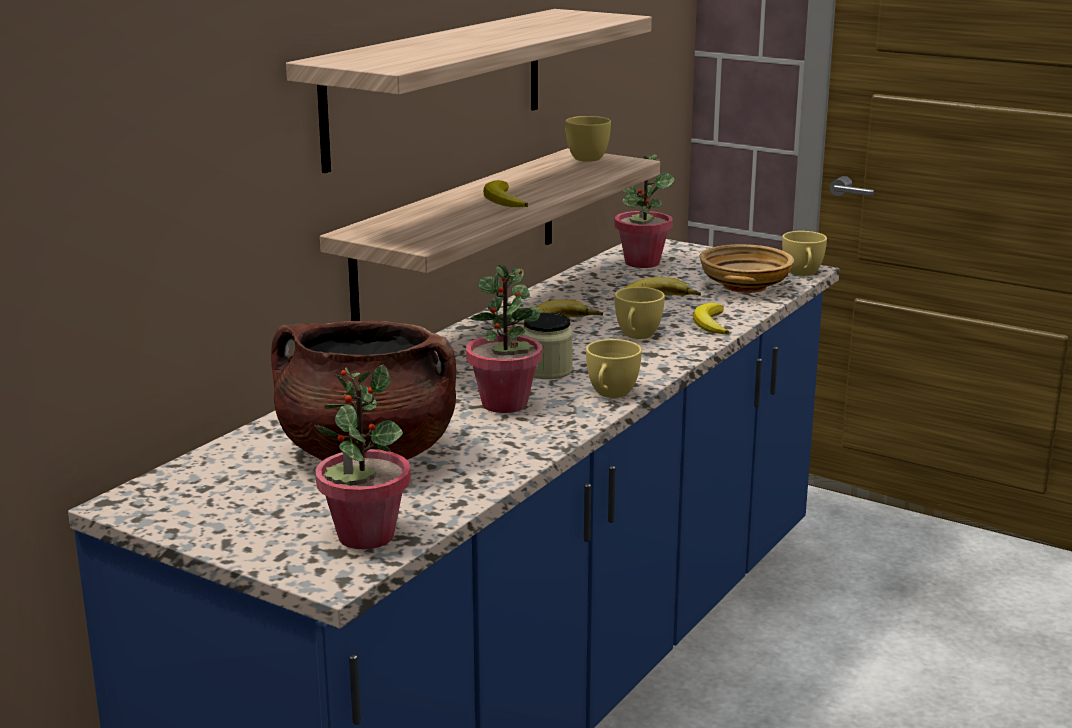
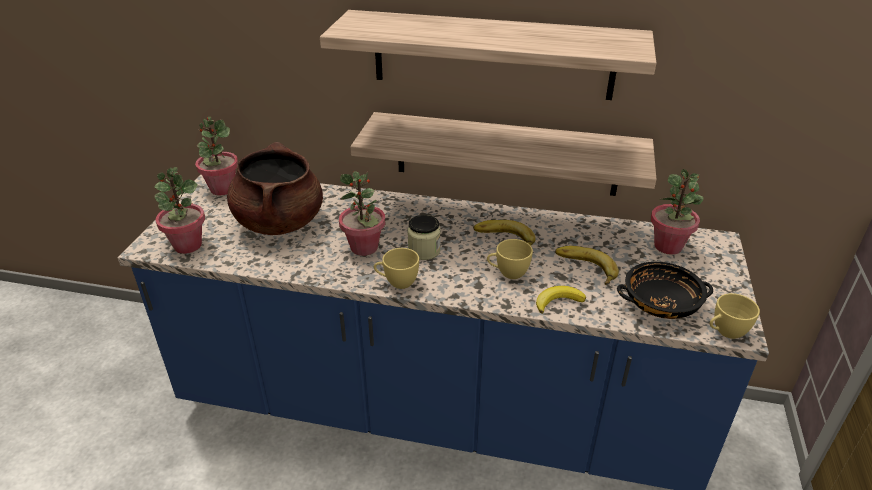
camera: 70 degrees right, 15 degrees up
(181, 496) = (222, 189): none -> potted plant
(502, 200) = (483, 144): banana -> none
(583, 157) = (627, 149): yellow cup -> none
(744, 286) = (661, 304): beige bowl -> black bowl

